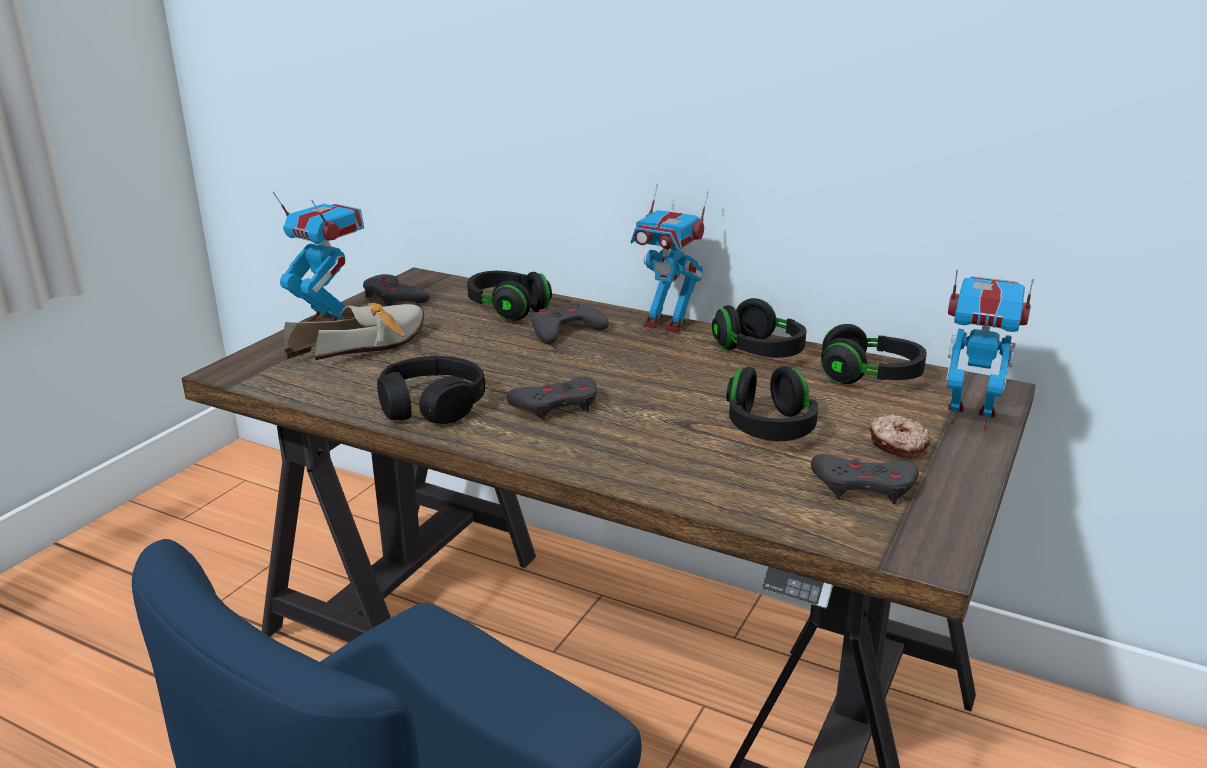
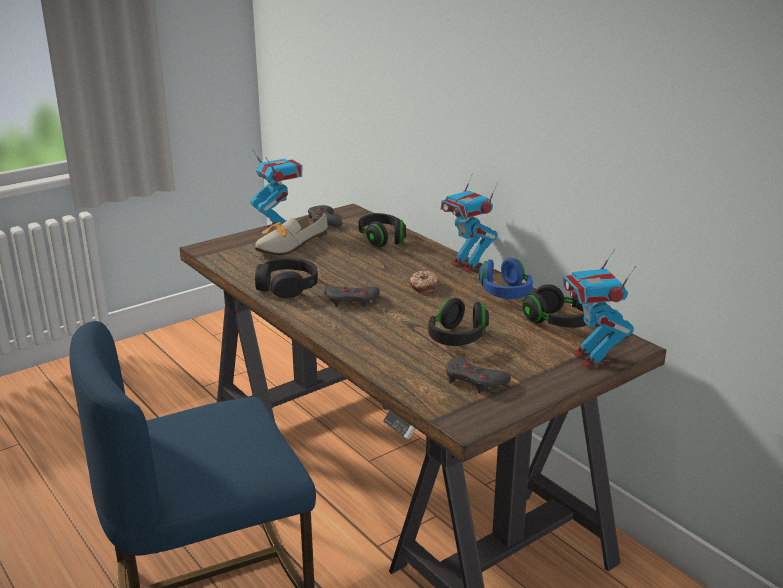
camera: 25 degrees right, 0 degrees up
(370, 345) = (286, 247): shoe -> shoe turned 150 degrees clockwise
(566, 330) = (402, 258): grey game controller -> none
(759, 352) = (504, 293): black headphones -> blue headphones
(897, 445) = (522, 364): donut -> donut (423, 287)
(969, 417) = (591, 359): toy robot -> toy robot turned 150 degrees counterclockwise

